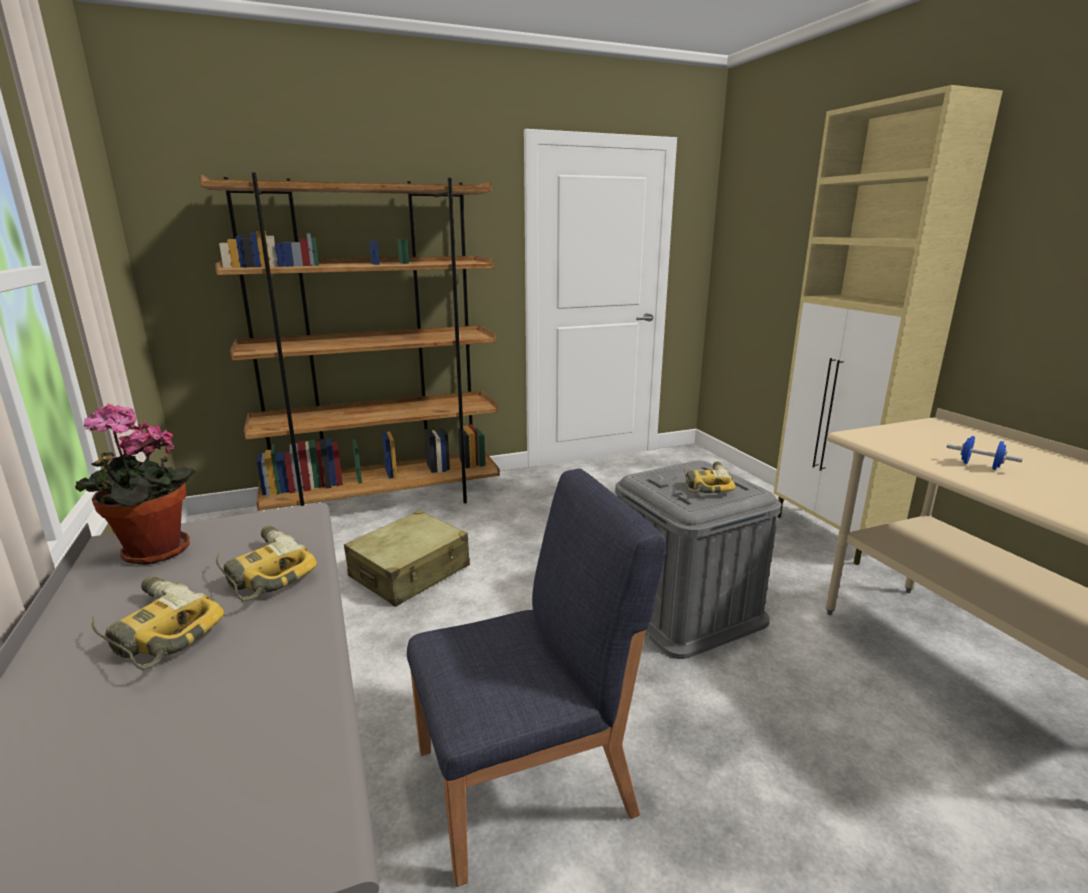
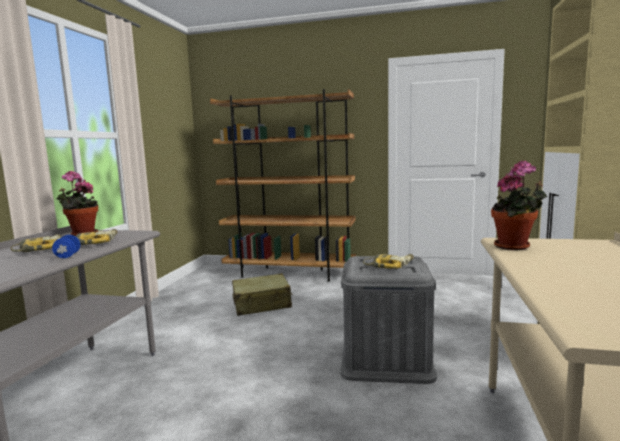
camera: 35 degrees right, 10 degrees down
(527, 780) = (199, 397): blue chair -> none
(894, 445) = (515, 247): none -> potted plant
(980, 466) = (556, 263): blue dumbbell -> blue dumbbell (68, 256)

